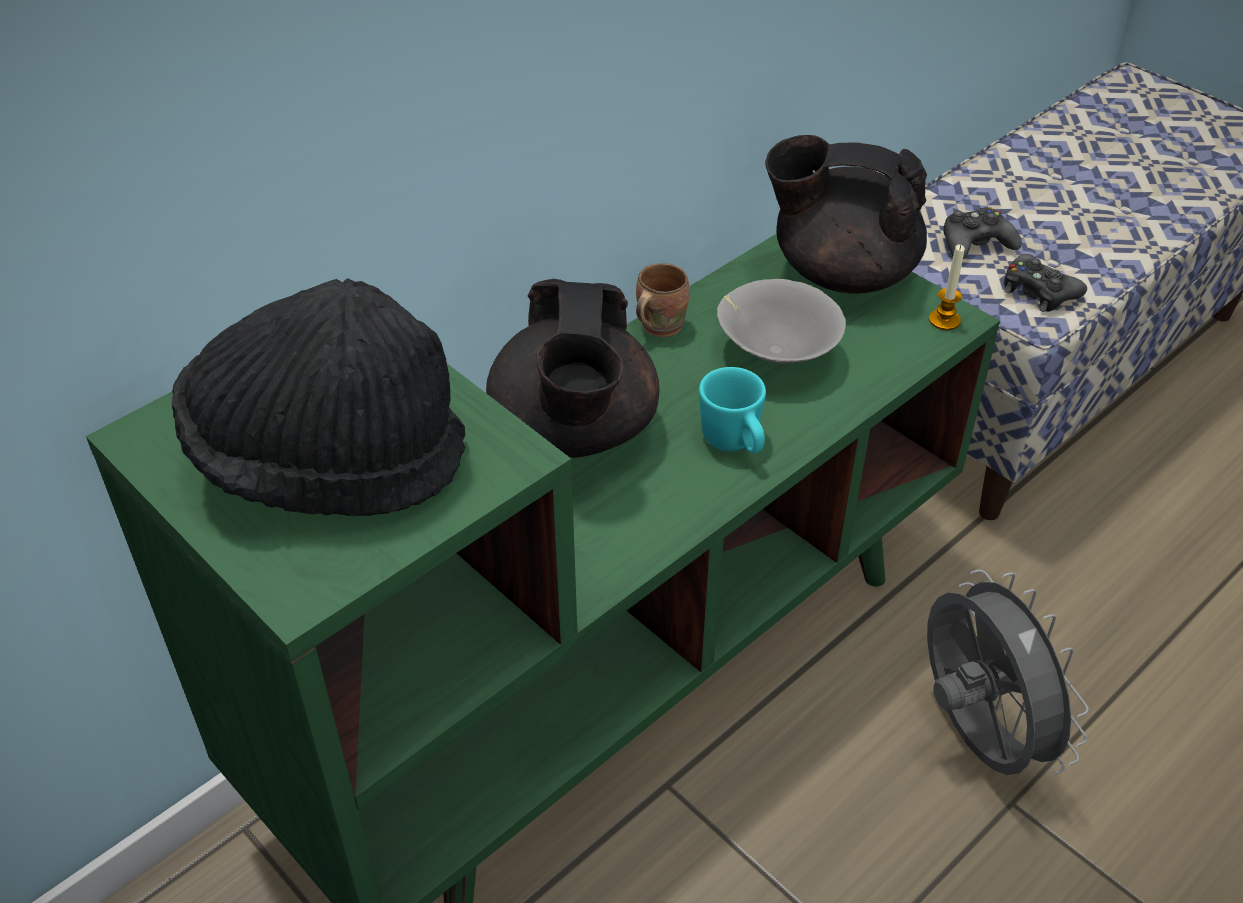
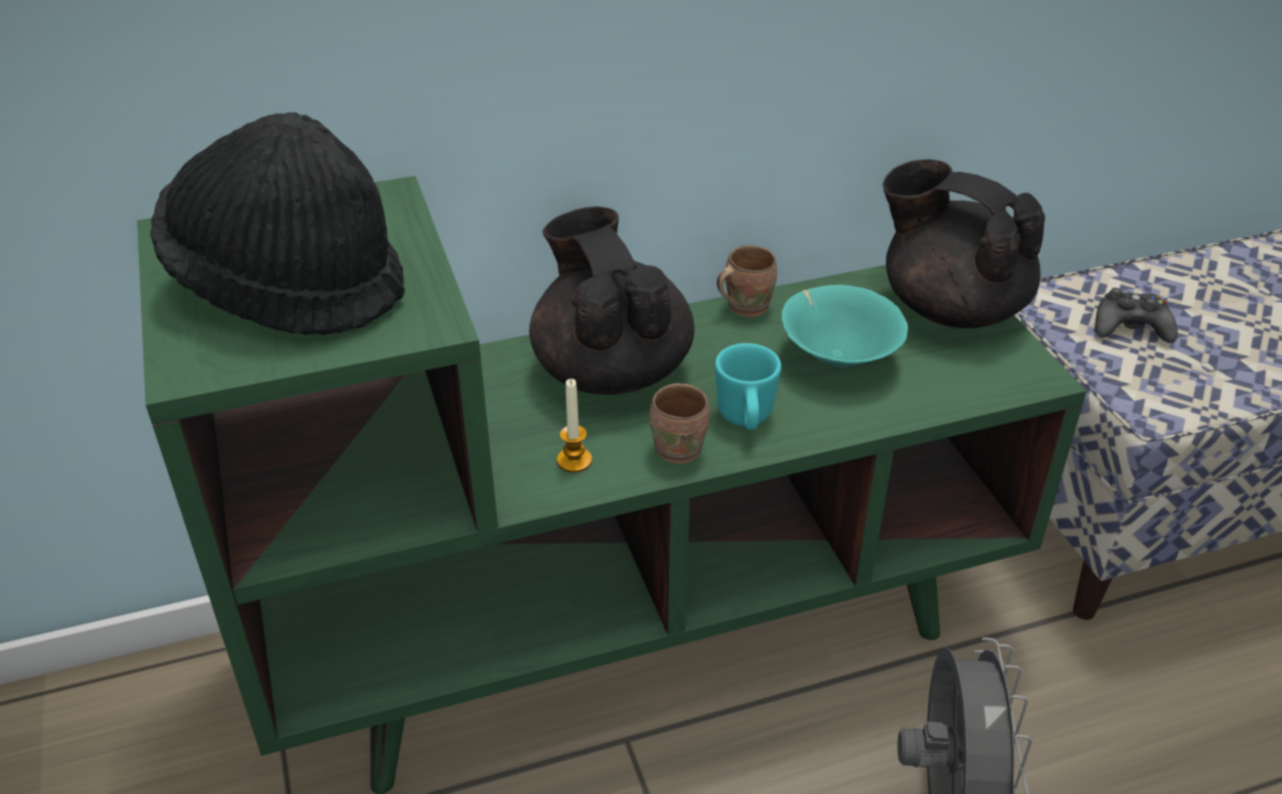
camera: 25 degrees right, 5 degrees down
(575, 431) = (611, 369): black teapot -> black teapot turned 135 degrees clockwise
(695, 491) = (681, 448): none -> brown mug
(774, 353) = (837, 357): grey bowl -> turquoise bowl
(944, 320) = (1026, 375): candle -> candle (574, 460)
(1038, 292) = (1170, 387): black game controller -> none

